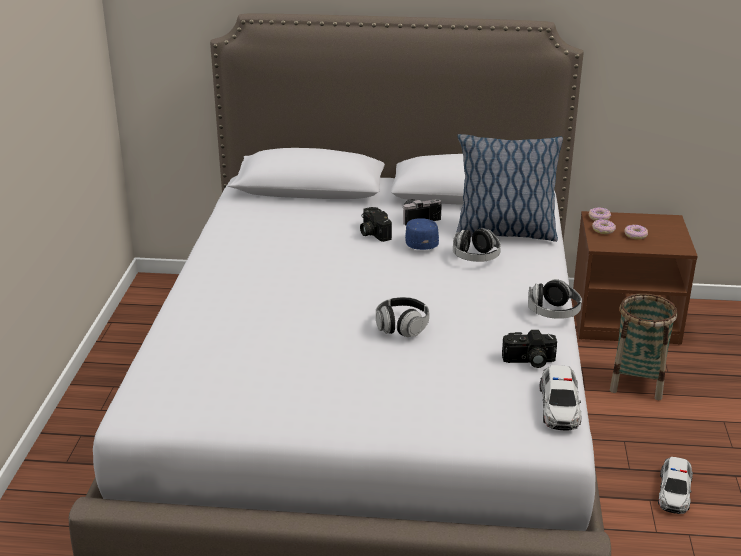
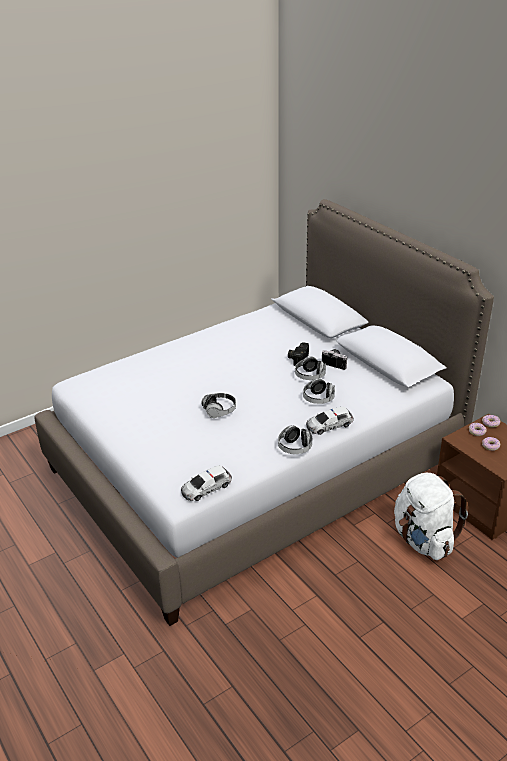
camera: 50 degrees right, 5 degrees up
(420, 242) = (310, 376): blue cap -> headphones
(504, 233) = (360, 394): pillow -> none
(529, 361) = (236, 461): camera -> none
(637, 382) = (423, 540): basket -> white backpack
(674, 492) = (336, 602): toy car -> toy car (329, 425)

